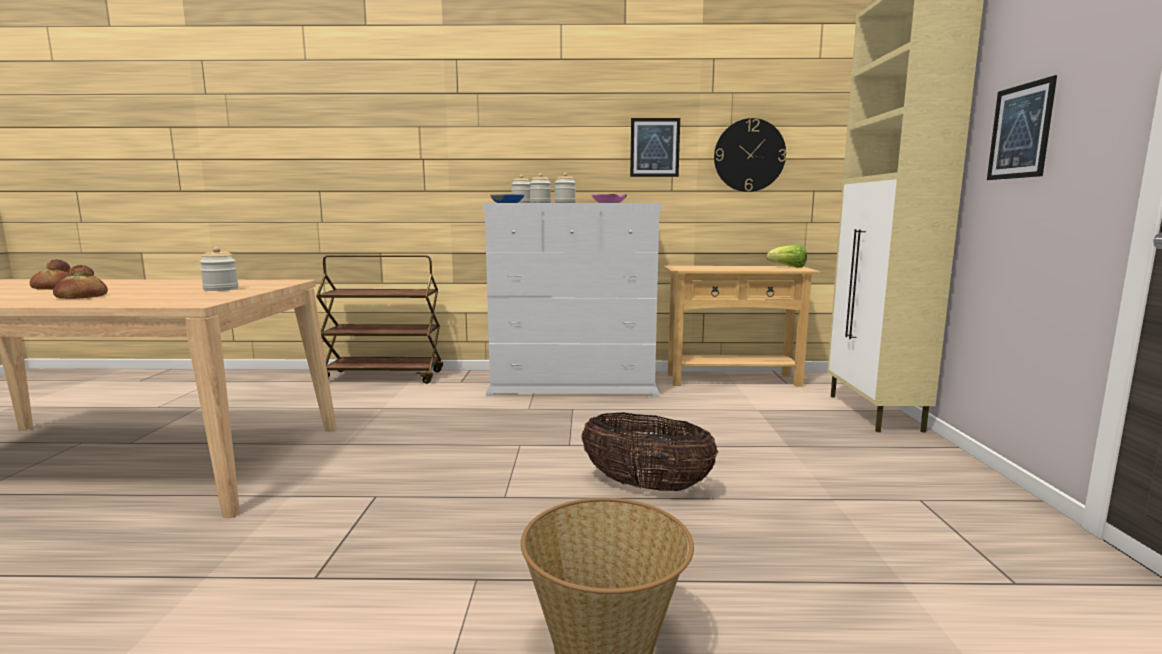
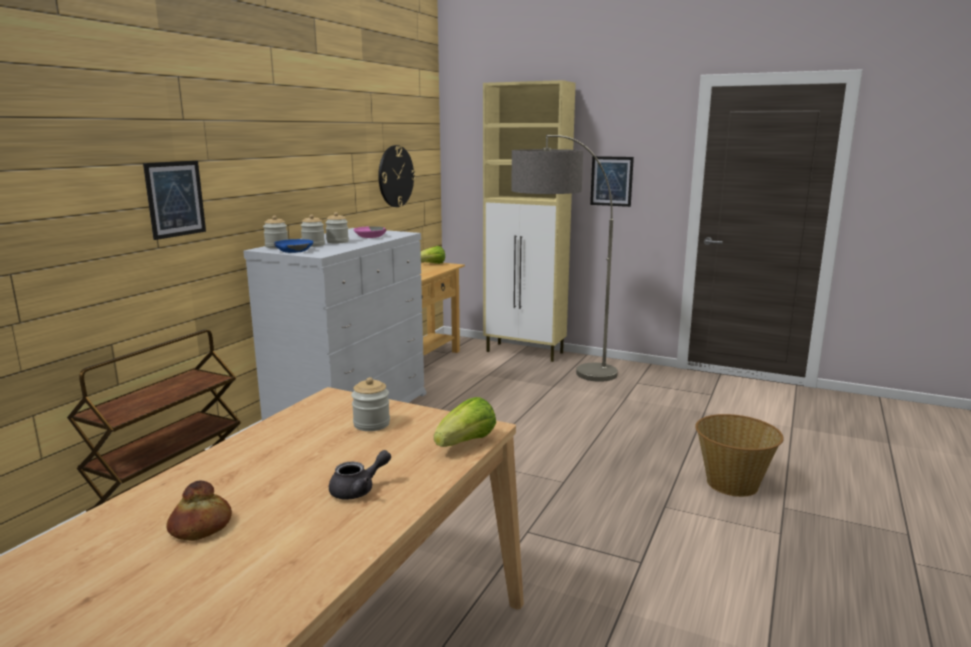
camera: 65 degrees left, 5 degrees up
(81, 297) = (358, 490): bread -> grey teapot
(161, 303) = (466, 443): none -> lettuce
(646, 486) = (579, 436): basket -> none
(654, 147) = (345, 174): picture -> picture (175, 199)
(800, 449) = (560, 385): none -> floor lamp

